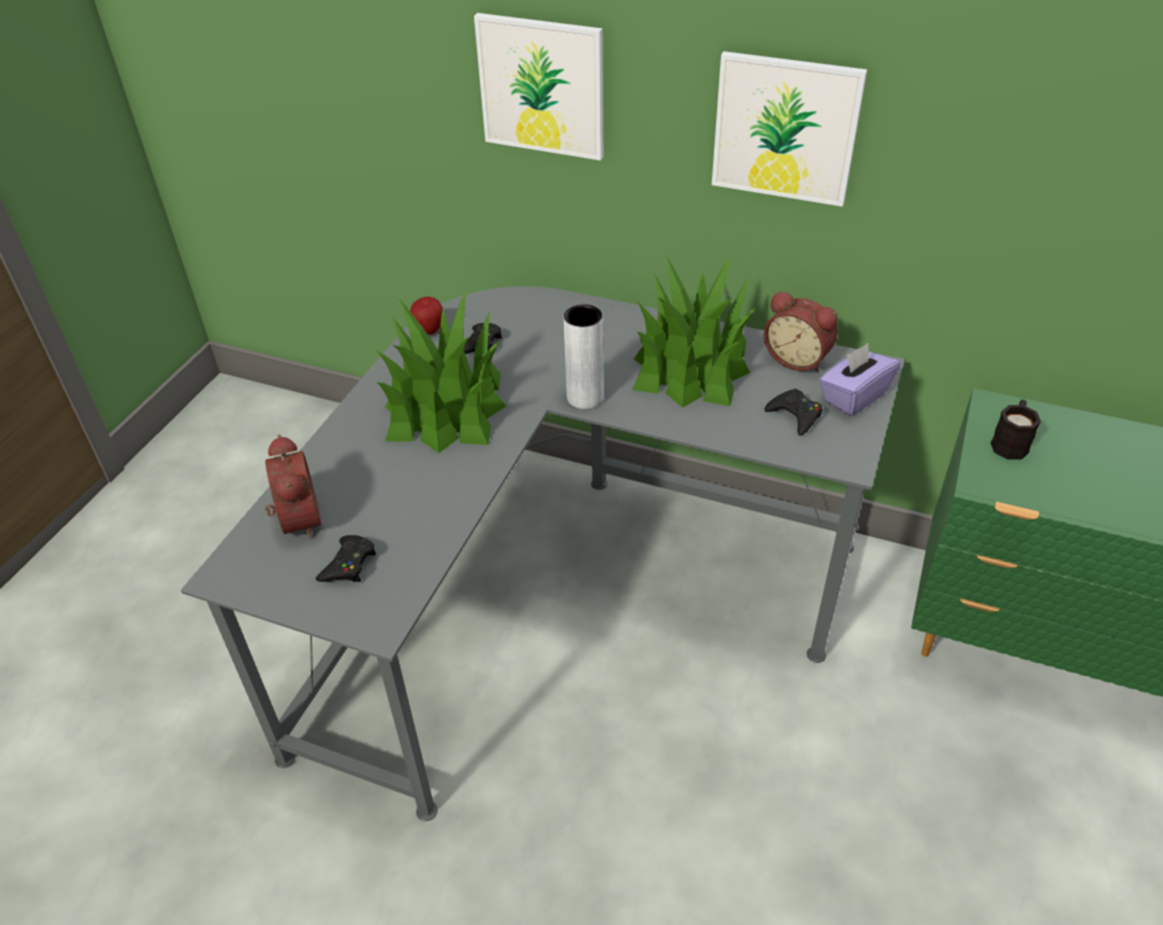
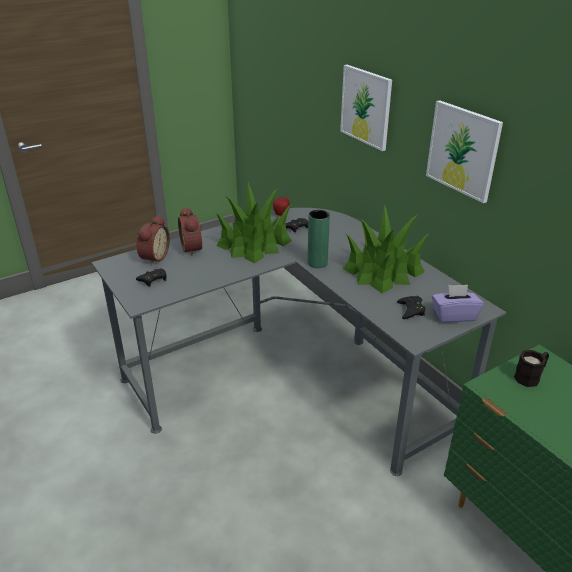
camera: 35 degrees right, 10 degrees down
(585, 397) = (317, 263): grey vase -> green vase
(798, 358) = (443, 289): alarm clock -> alarm clock (194, 248)

